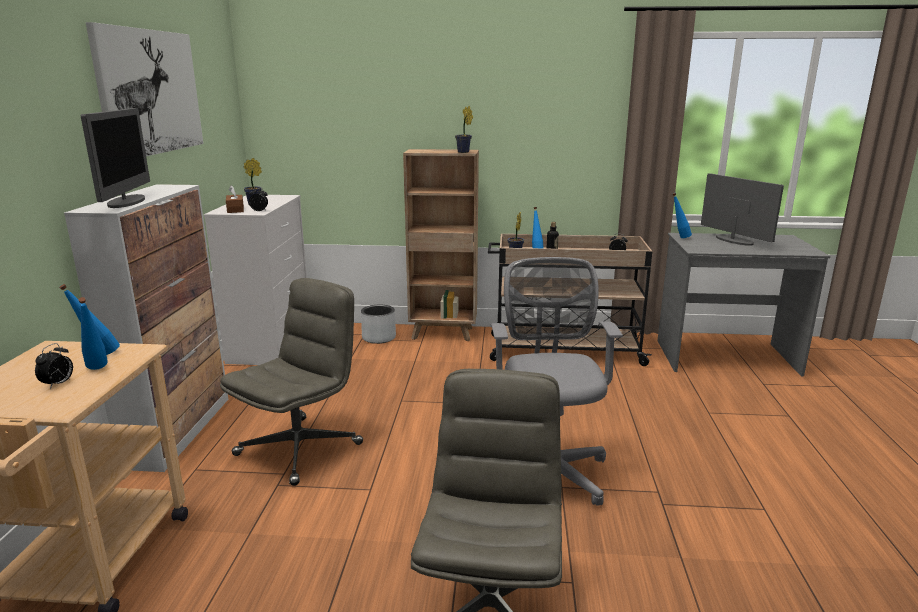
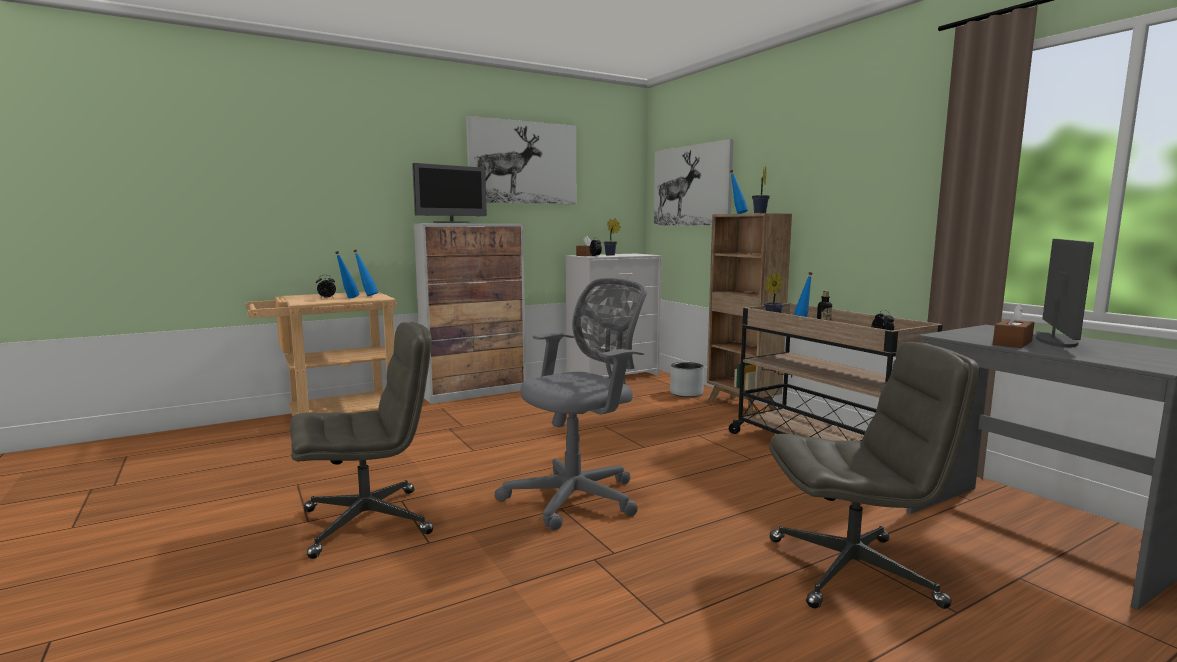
camera: 55 degrees right, 10 degrees down
(300, 448) = (496, 420): grey office chair -> grey office chair (853, 571)
(327, 114) = (691, 186): none -> picture
(679, 237) = (975, 328): blue bottle -> blue bottle (737, 214)
(733, 248) = (1012, 343): none -> brown tissue box

